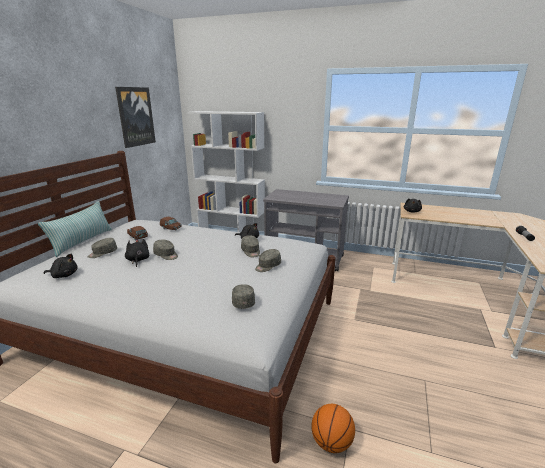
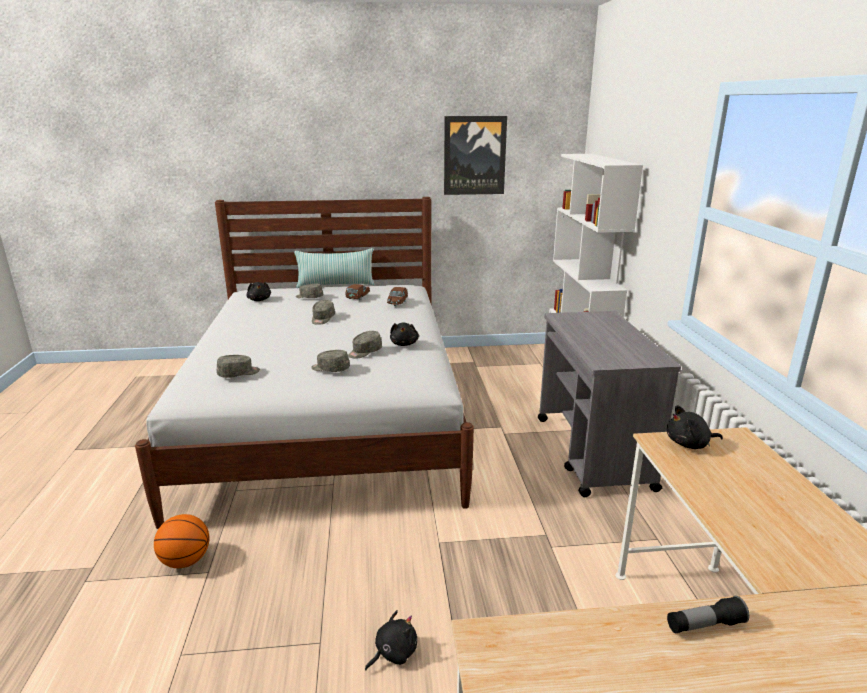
camera: 65 degrees right, 0 degrees up
(138, 260) = (303, 312): black plush toy -> black plush toy (393, 653)

